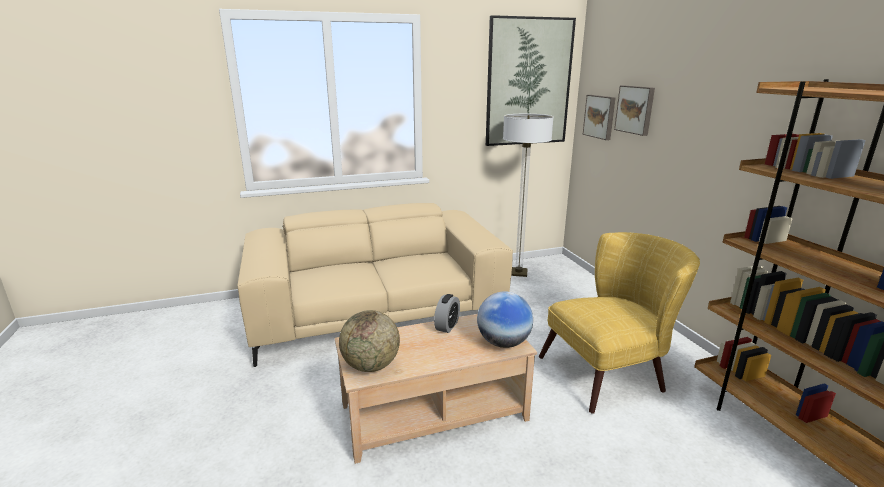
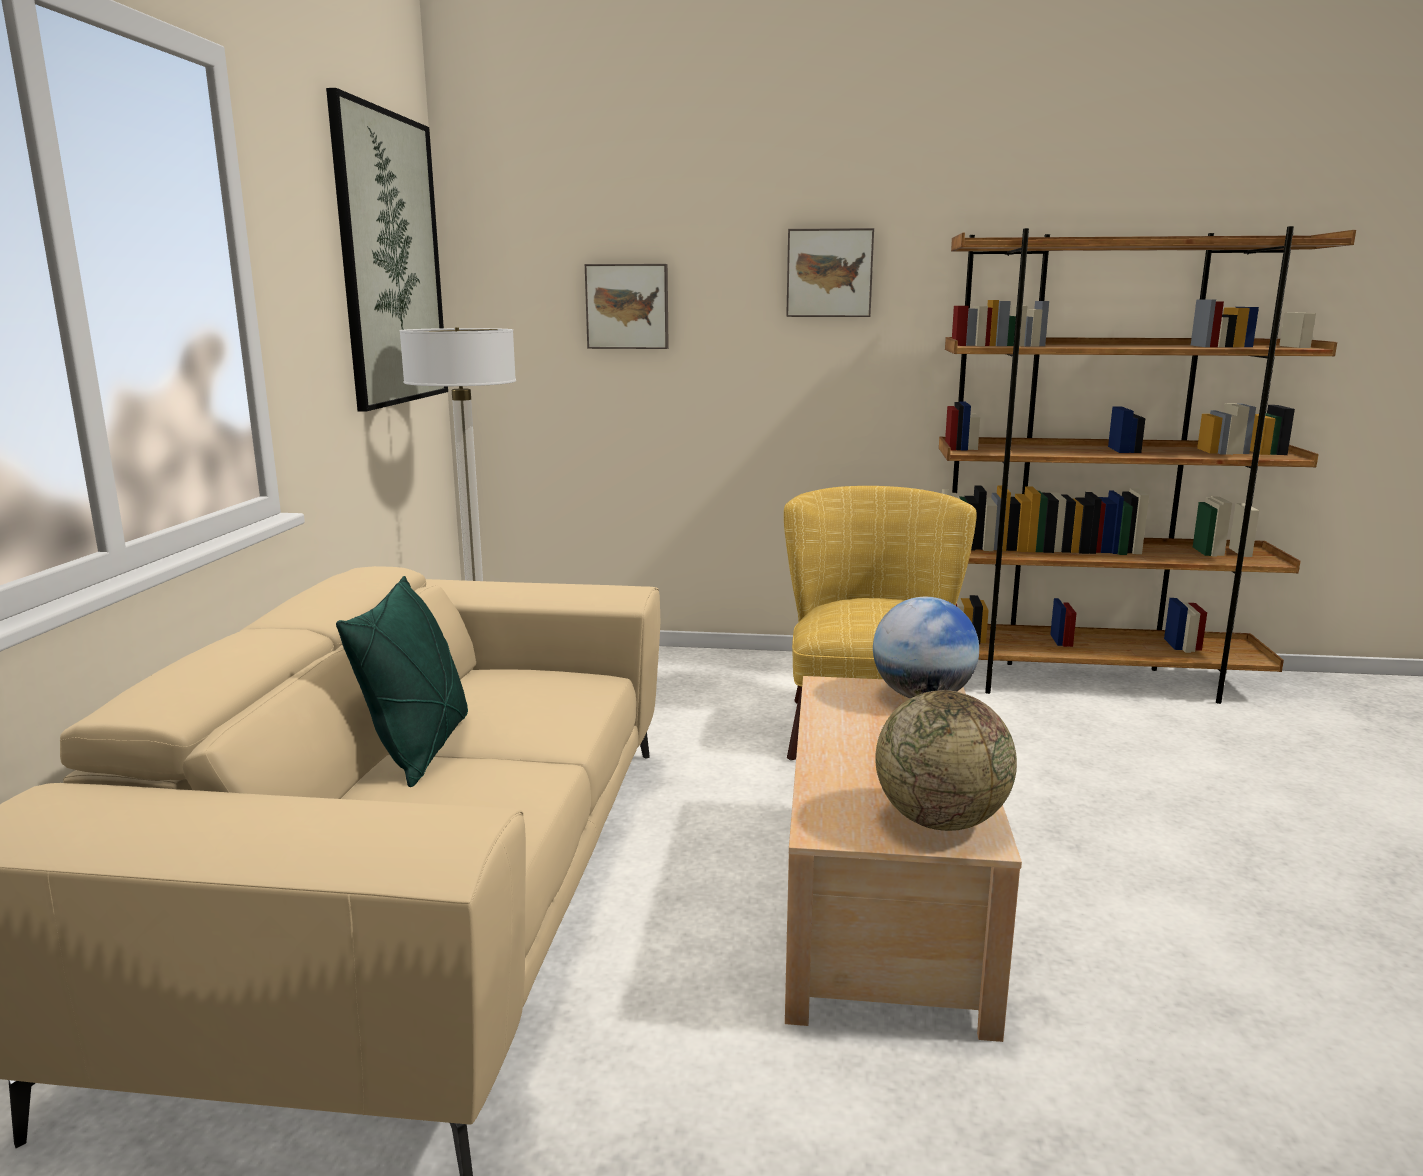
camera: 65 degrees left, 5 degrees down
(371, 264) = (420, 749): none -> green pillow
(447, 326) = (830, 725): alarm clock -> none
(600, 116) = (530, 330): picture -> picture (829, 273)

